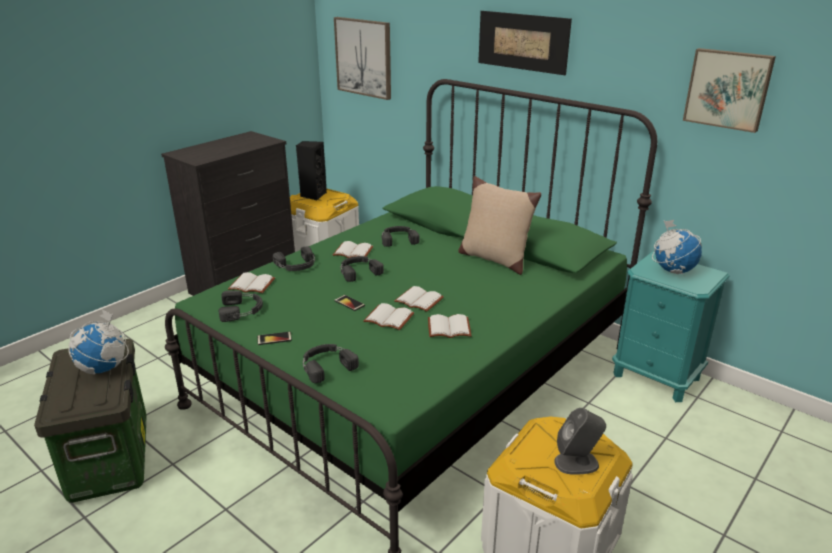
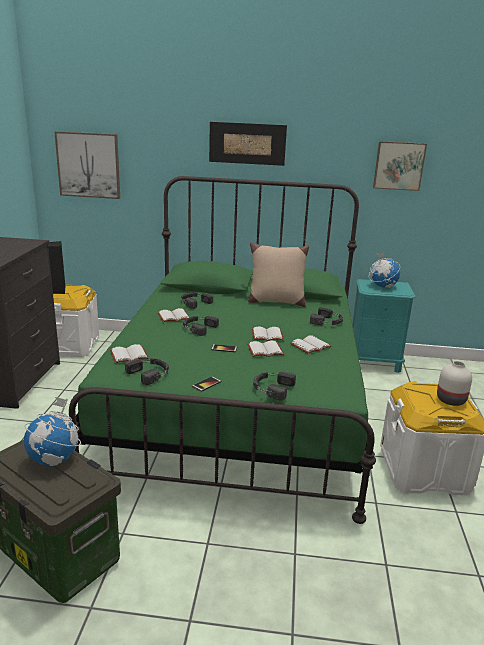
camera: 35 degrees left, 5 degrees down
(297, 265) = (144, 335): black headphones -> black headphones (327, 321)
(577, 463) = (451, 400): grey speaker -> white vase

